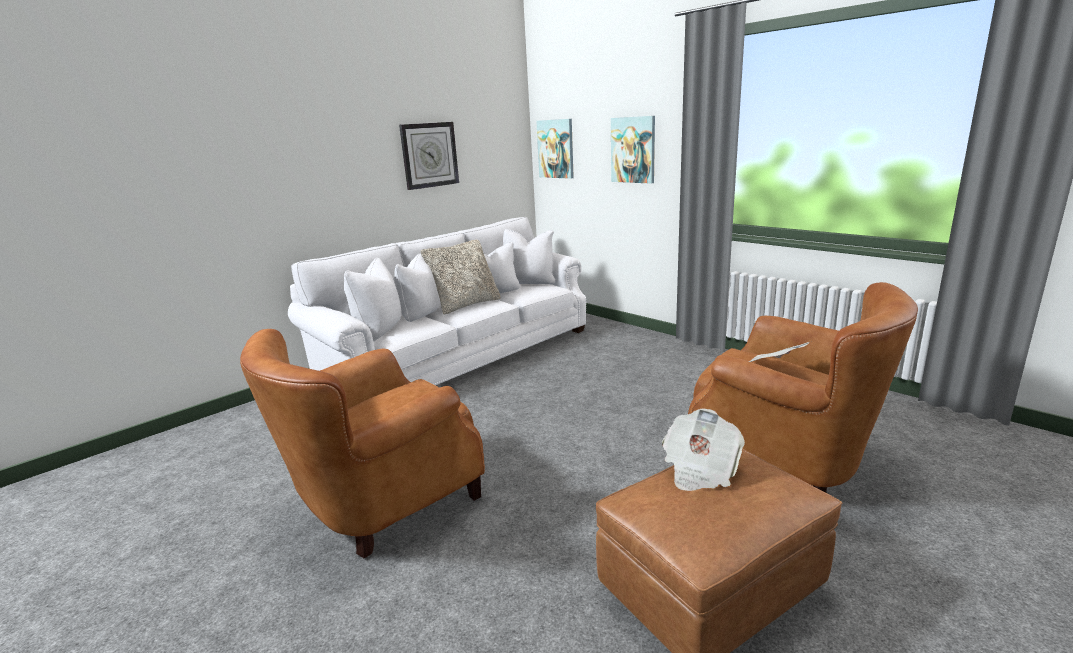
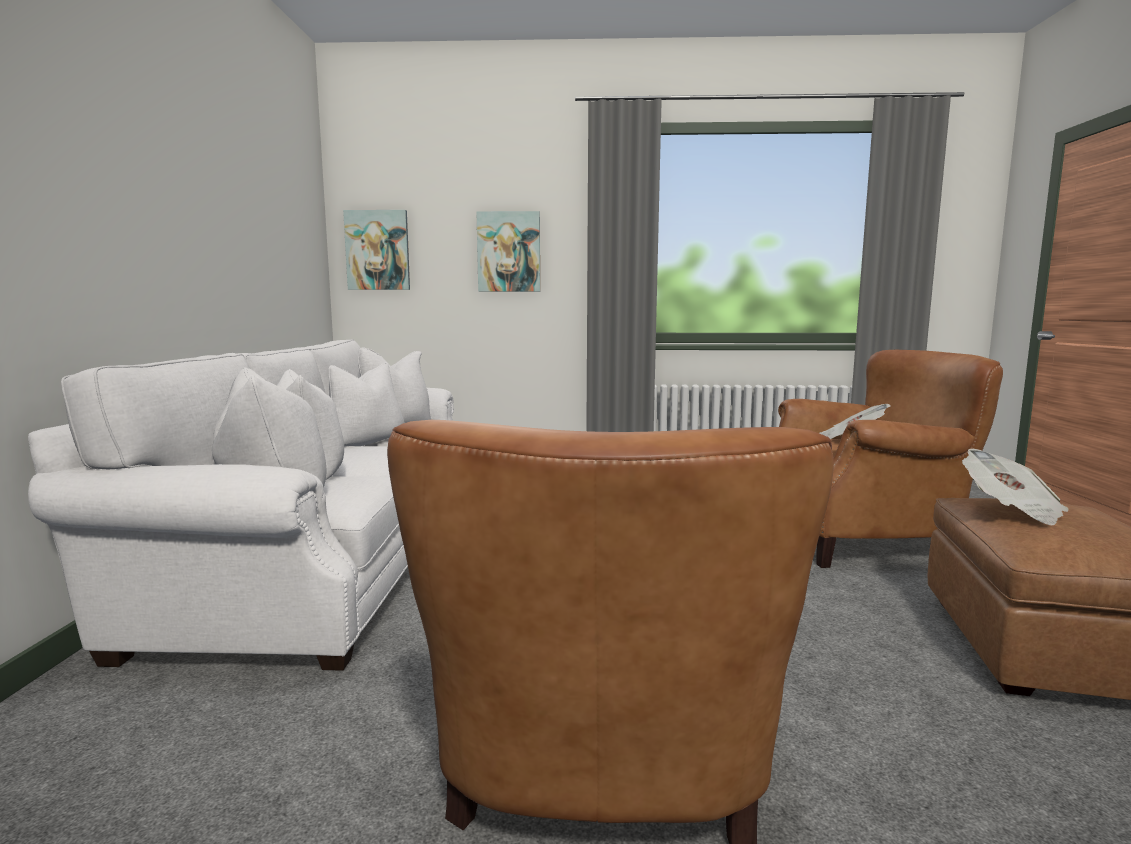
camera: 45 degrees left, 10 degrees down
(429, 155) = (233, 221): wall clock -> none
(465, 304) = (359, 454): beige pillow -> none

